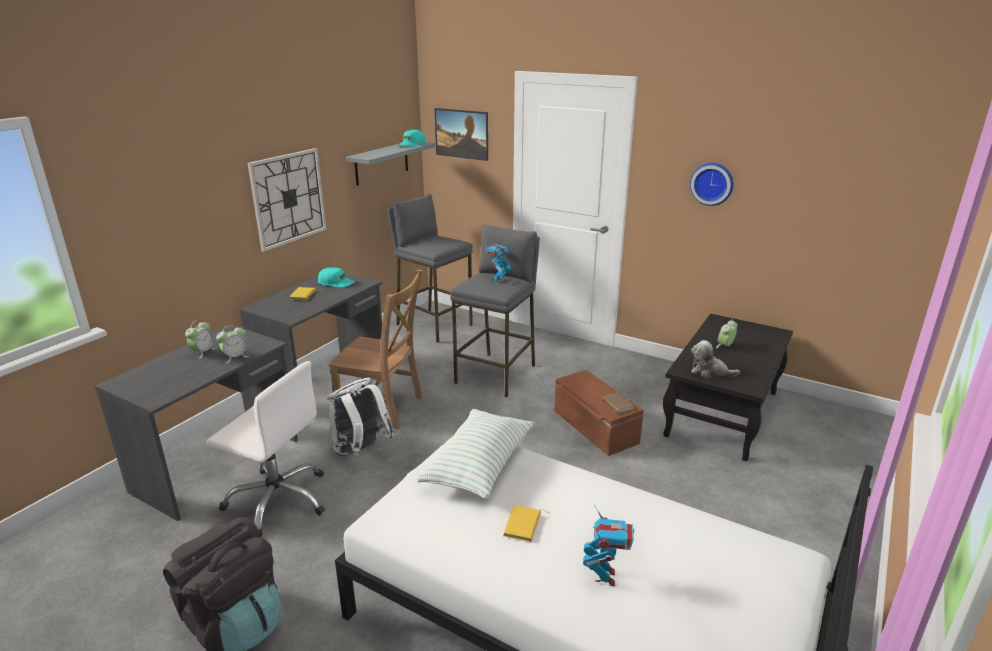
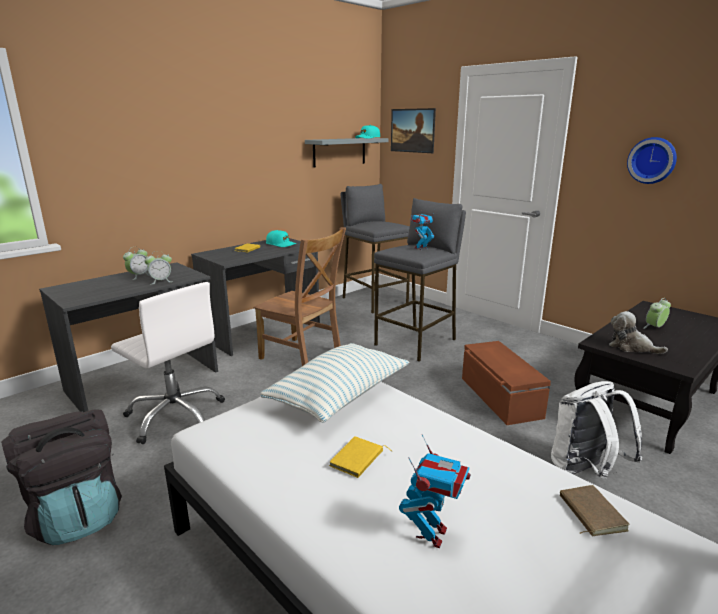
camera: 15 degrees right, 5 degrees down
(288, 198) = (246, 166): wall clock -> none
(360, 451) = (266, 387): white backpack -> white backpack (585, 471)
(616, 405) = (521, 373): brown book -> brown book (589, 513)

